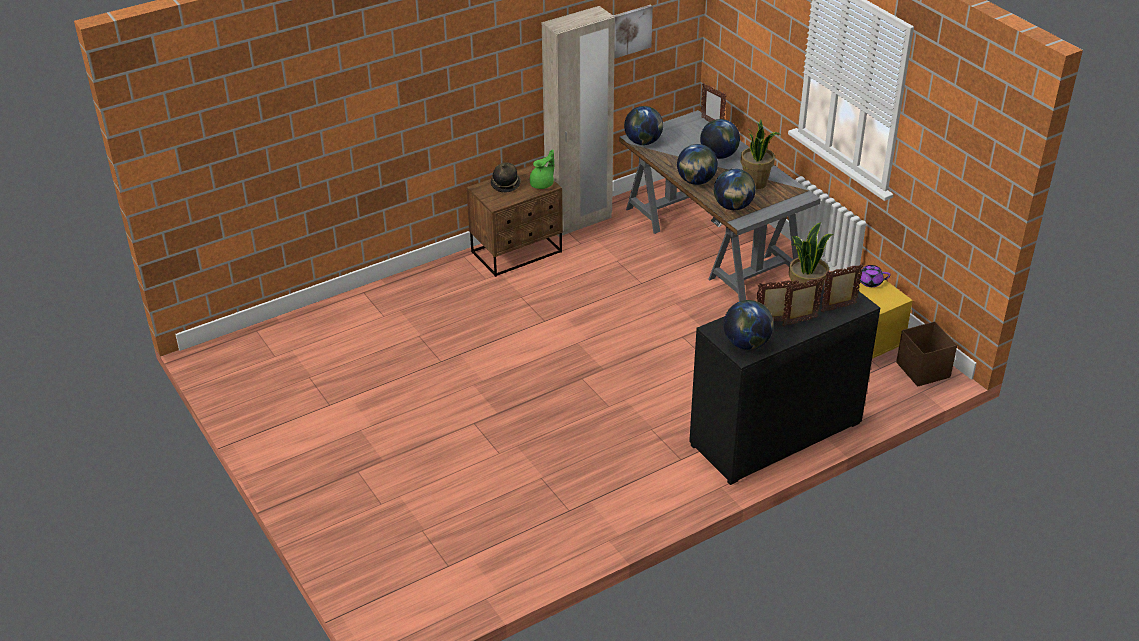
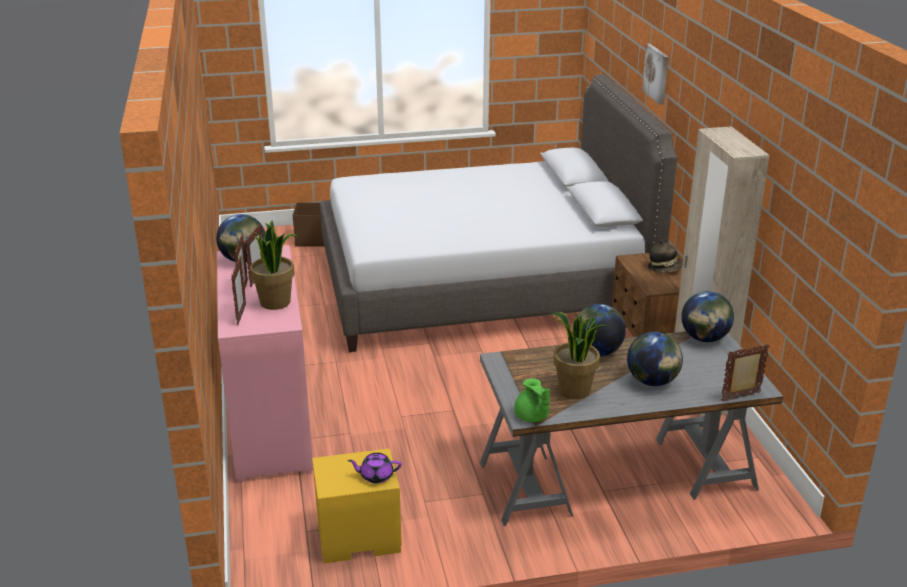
camera: 110 degrees right, 10 degrees down
(441, 373) = (481, 284): none -> grey bed
(543, 184) = (657, 286): green teapot -> green teapot (532, 417)
(630, 30) = (796, 228): picture -> picture (656, 73)
(733, 206) = (528, 362): globe -> none
(775, 434) = (270, 425): black dresser -> pink dresser
(869, 282) = (376, 476): purple teapot -> purple teapot turned 120 degrees counterclockwise
(923, 371) = (275, 564): brown storage box -> brown storage box (312, 240)

